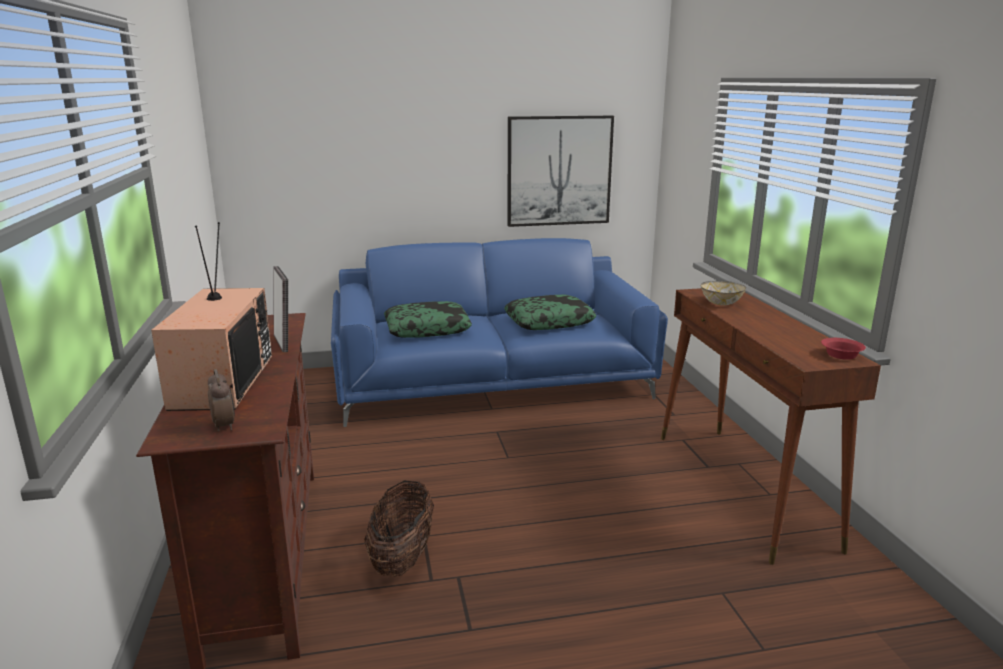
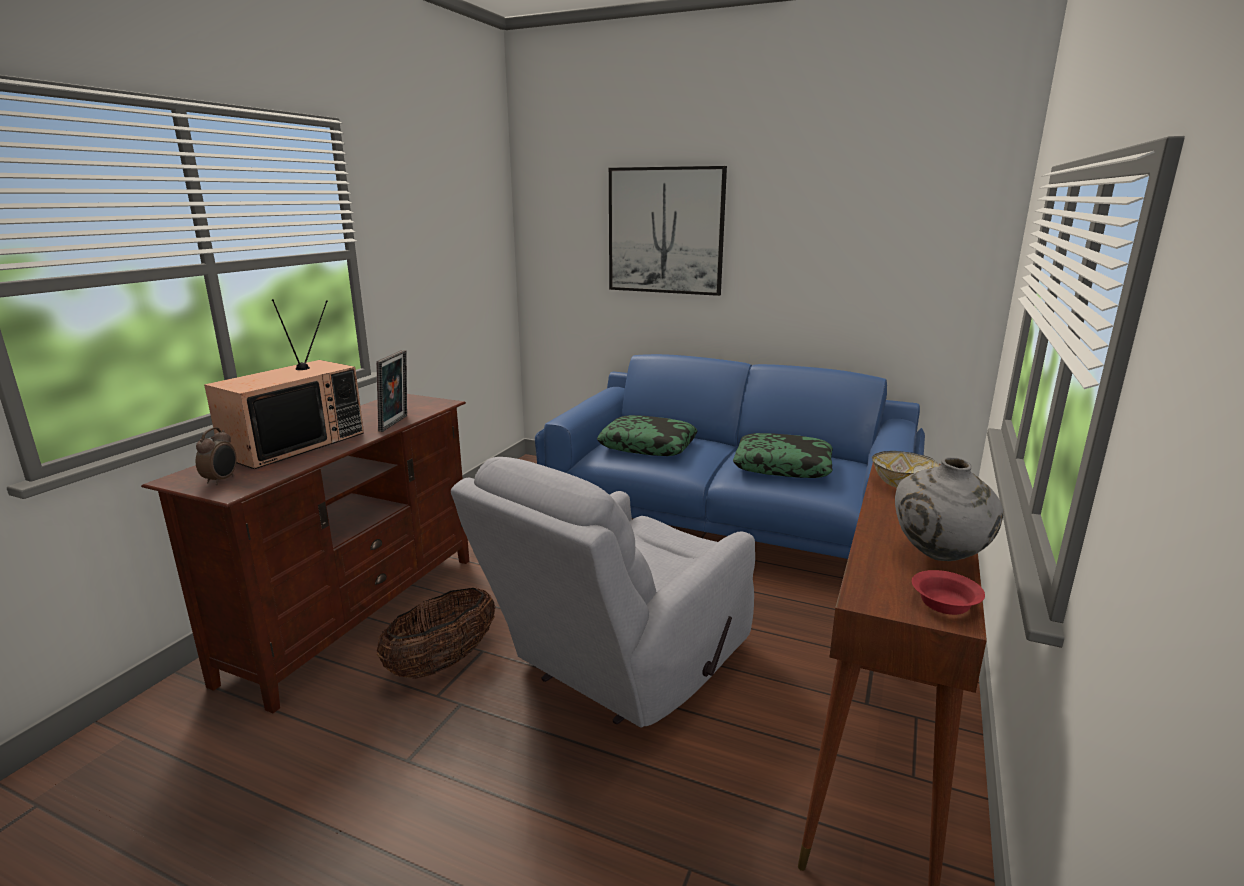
camera: 35 degrees right, 0 degrees up
(542, 505) = (620, 667): none -> grey armchair
(559, 171) = (863, 290): picture -> picture (665, 231)
(802, 335) = (939, 558): none -> grey vase

